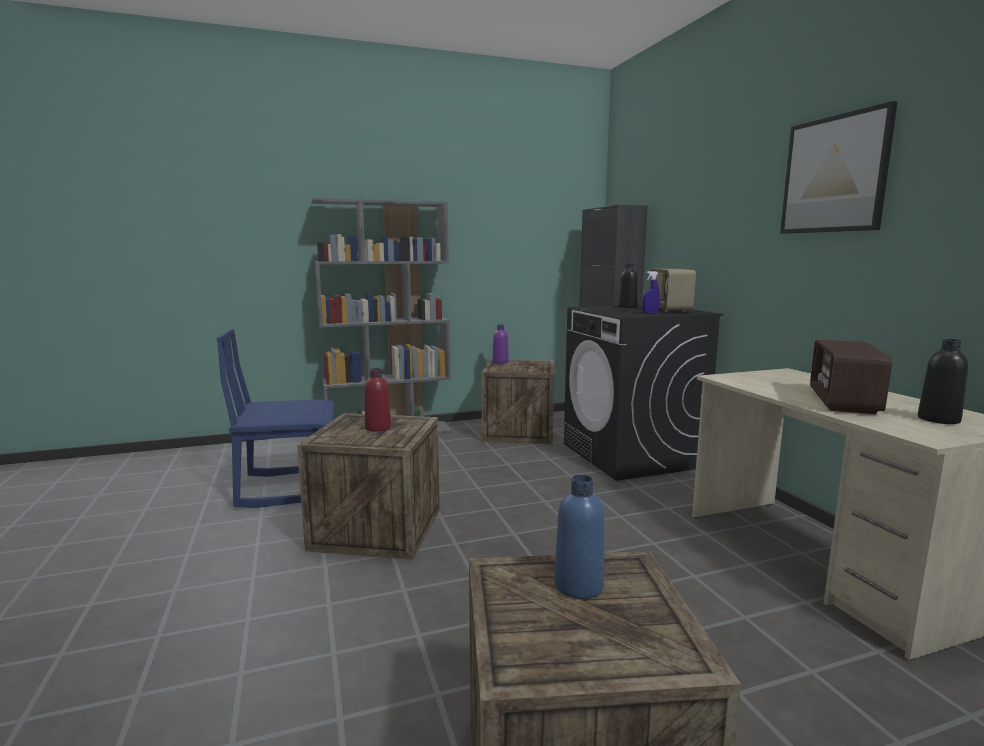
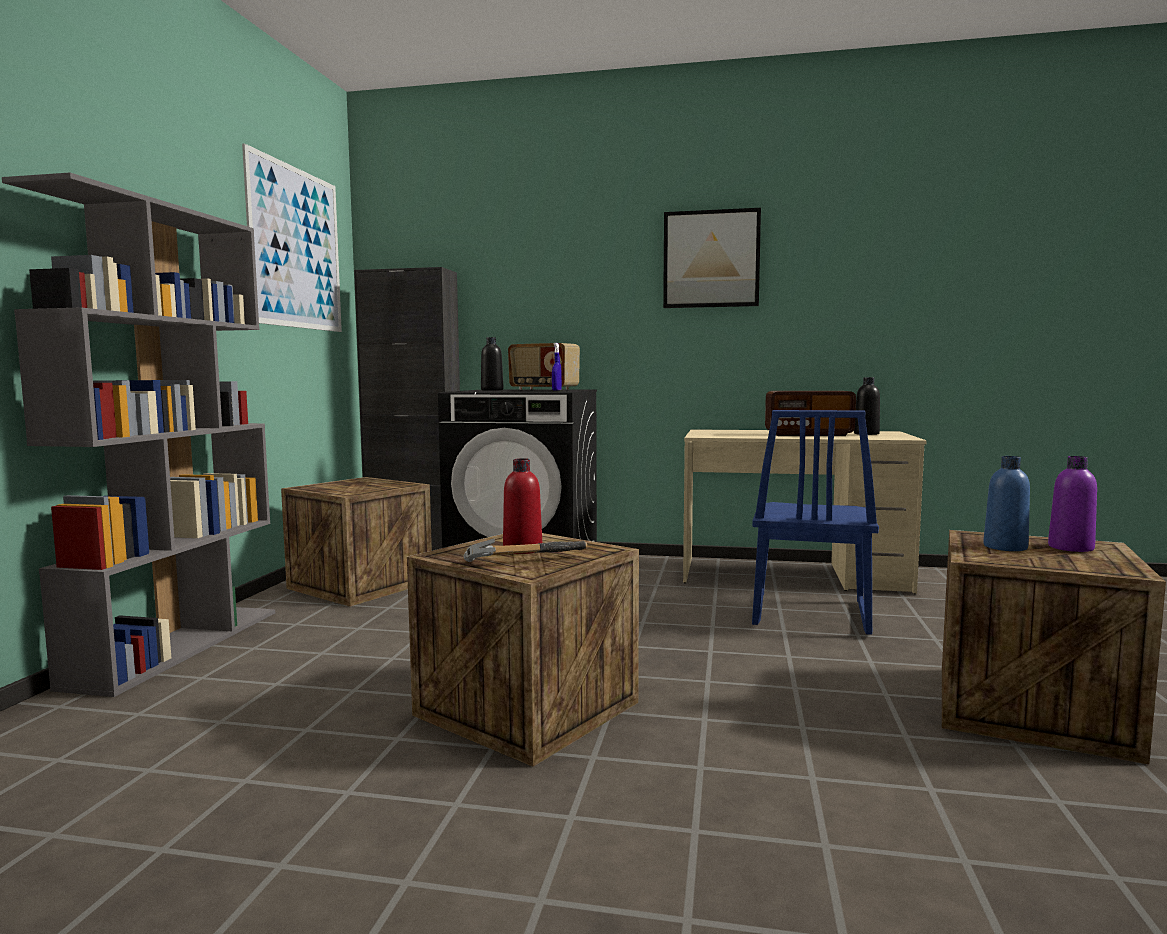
camera: 60 degrees left, 5 degrees down
(289, 487) = (256, 753): blue chair -> blue chair (808, 614)
(348, 433) = (521, 561): none -> hammer
(500, 362) = (313, 487): purple bottle -> purple bottle (1070, 547)
(533, 201) = (296, 248): none -> picture
(843, 401) = (808, 434): radio -> radio turned 45 degrees counterclockwise

